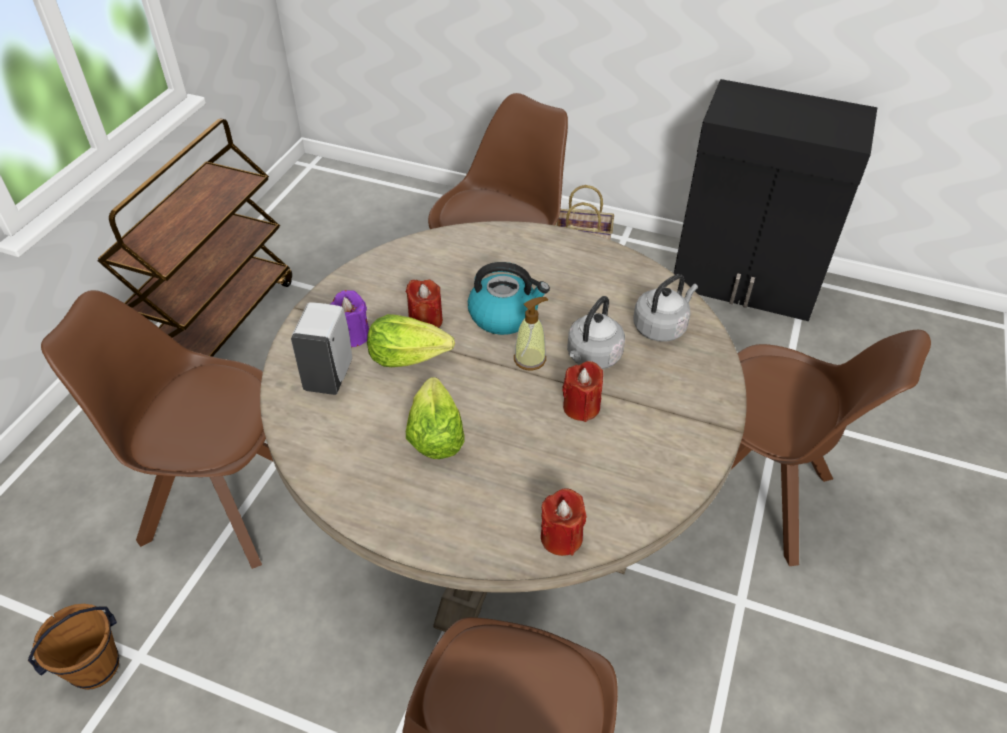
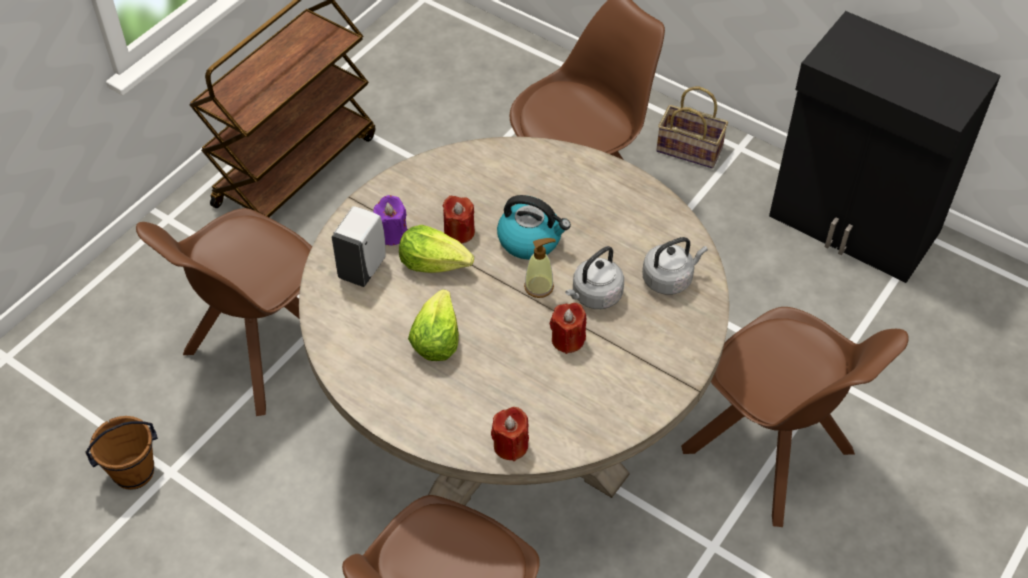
camera: 15 degrees right, 5 degrees up
(219, 502) = (261, 351): brown chair -> brown chair turned 75 degrees counterclockwise

